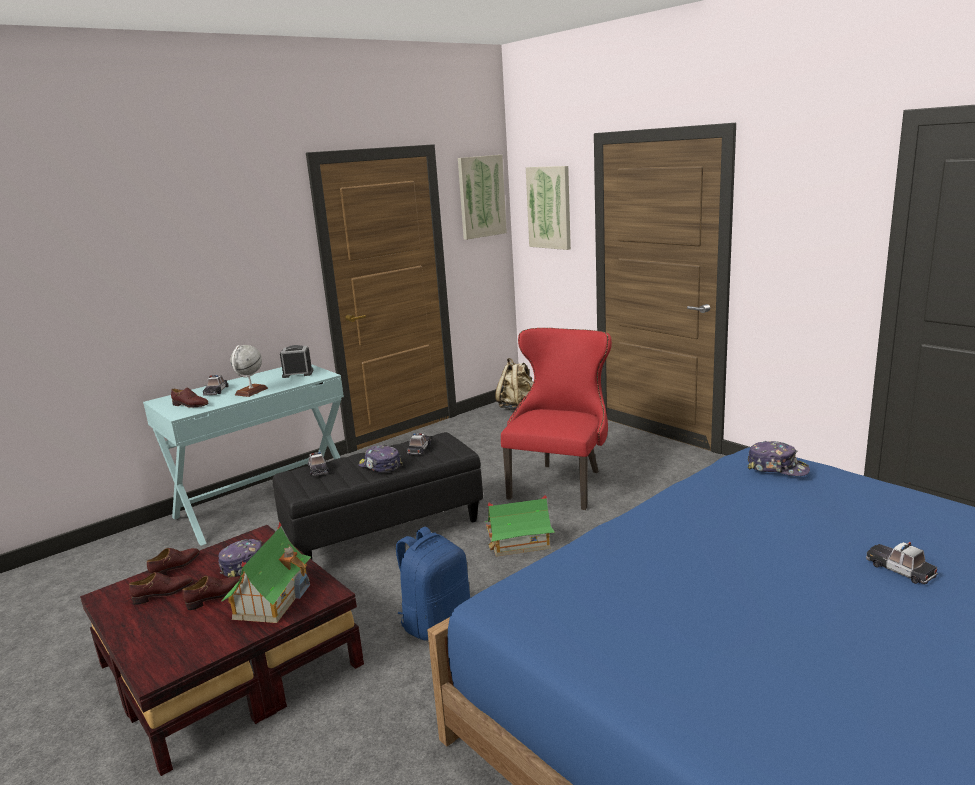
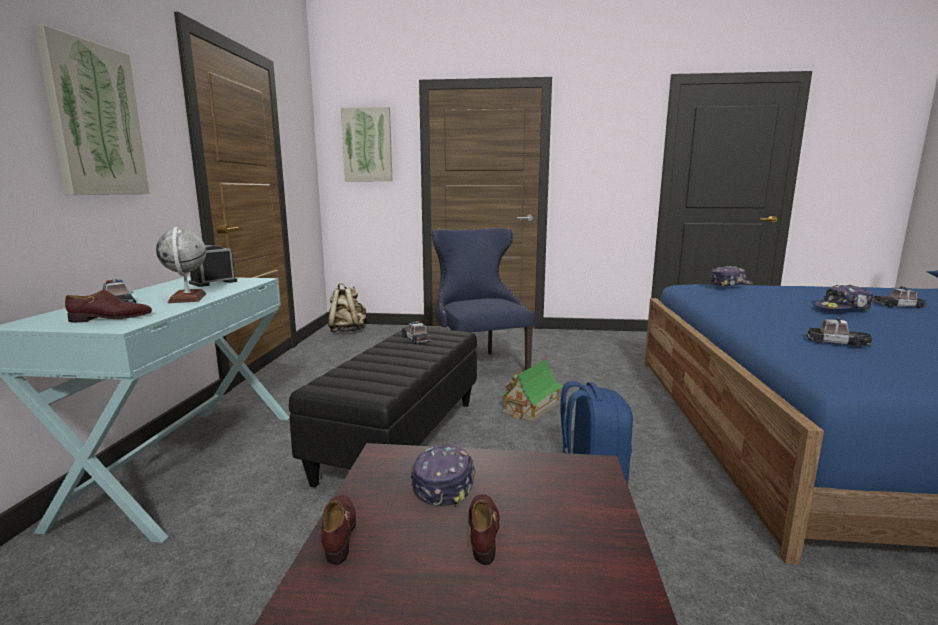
camera: 45 degrees left, 5 degrees down
(163, 593) = (398, 569): brown shoe -> none
(272, 598) = (555, 498): toy house -> none
(318, 469) = (346, 374): toy car -> toy car (837, 342)
(380, 466) = (411, 356): cap -> cap (842, 307)
(481, 196) = (301, 129): picture -> picture (94, 120)
(560, 483) = (480, 365): red chair -> blue chair

